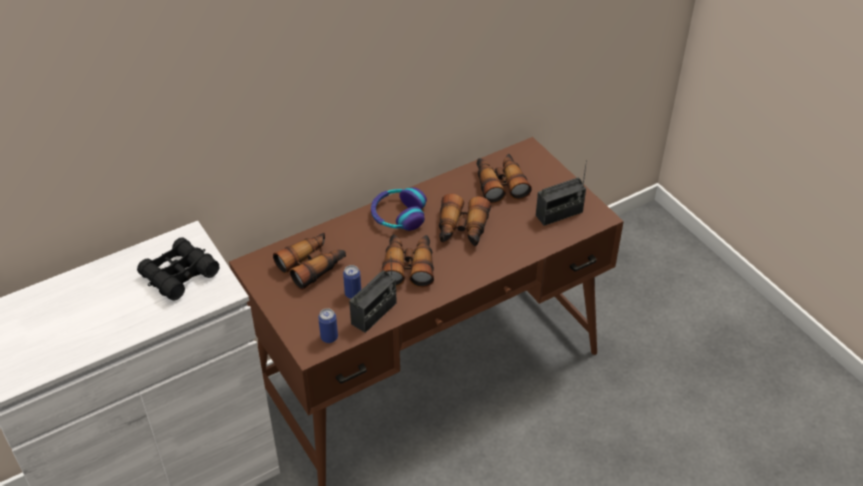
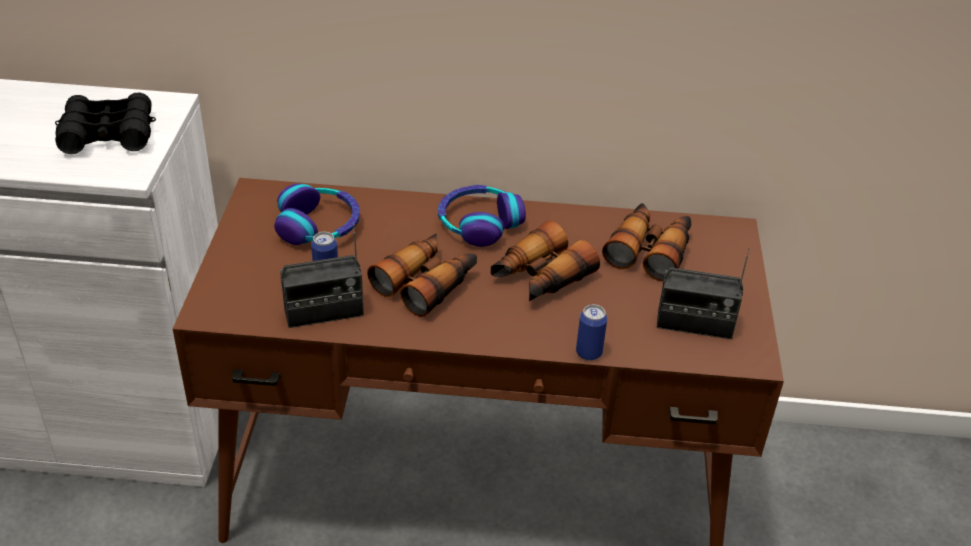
camera: 35 degrees right, 5 degrees down
(312, 265) = (318, 226): binoculars -> headphones
(329, 337) = (243, 310): can -> can (588, 353)

